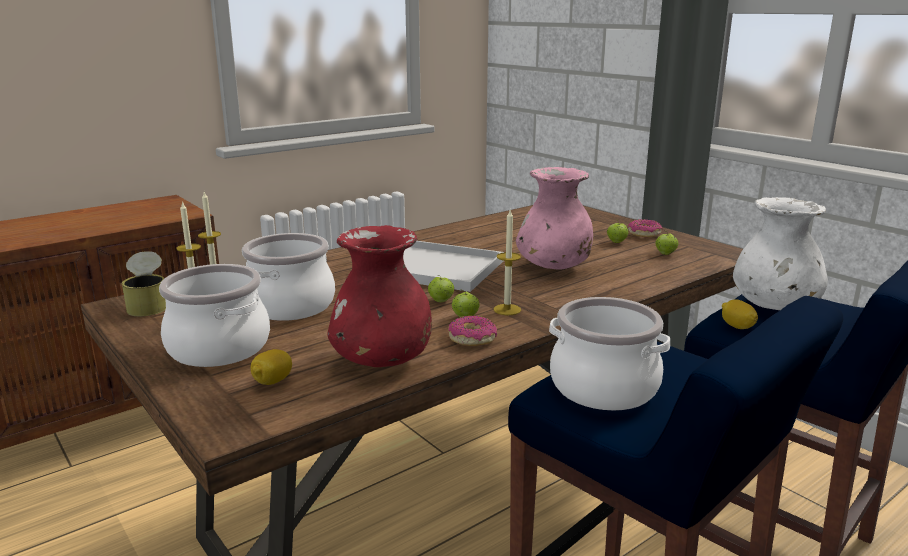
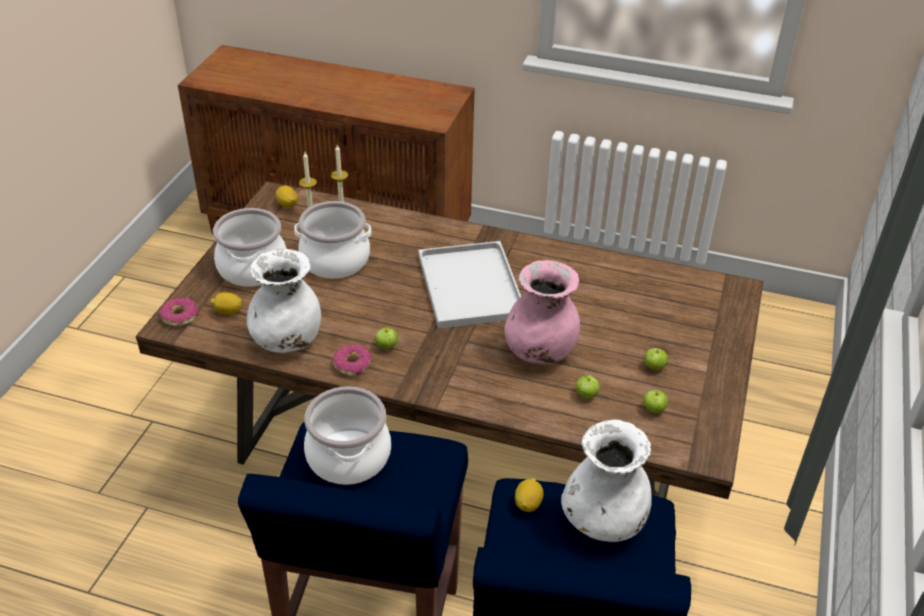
camera: 55 degrees right, 20 degrees up
(148, 304) = (287, 204): can -> lemon
(382, 361) = (287, 340): red vase -> white vase
(441, 301) = (406, 322): apple -> apple (586, 395)
(507, 309) = (420, 361): candle -> none
(644, 234) = (703, 378): donut -> donut (180, 317)

